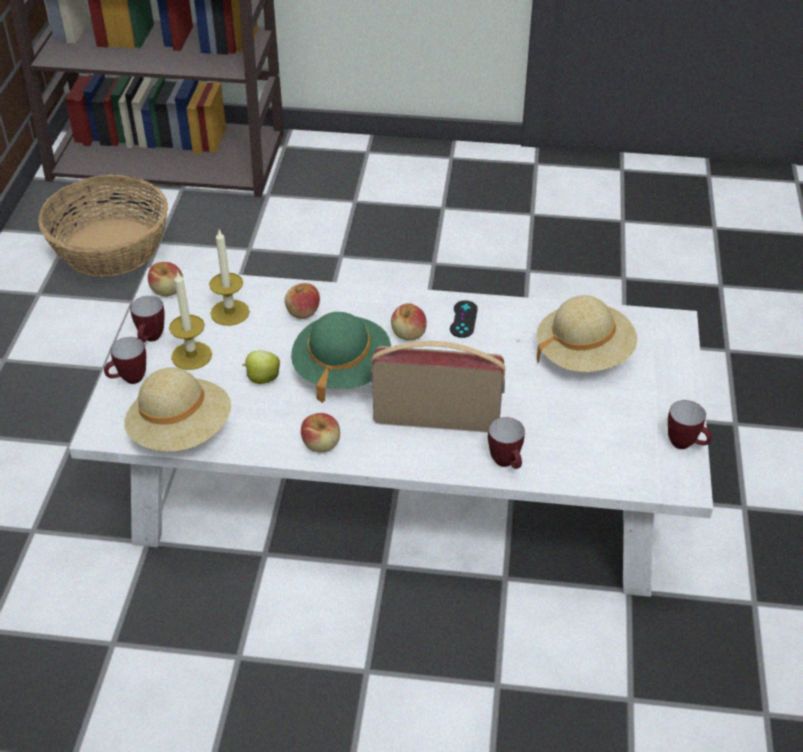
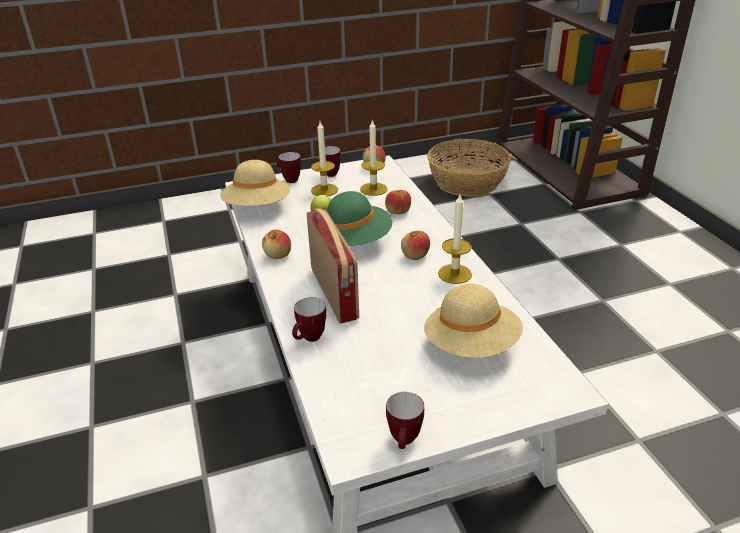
camera: 65 degrees right, 10 degrees down
(463, 319) = (455, 274): black game controller -> candle

